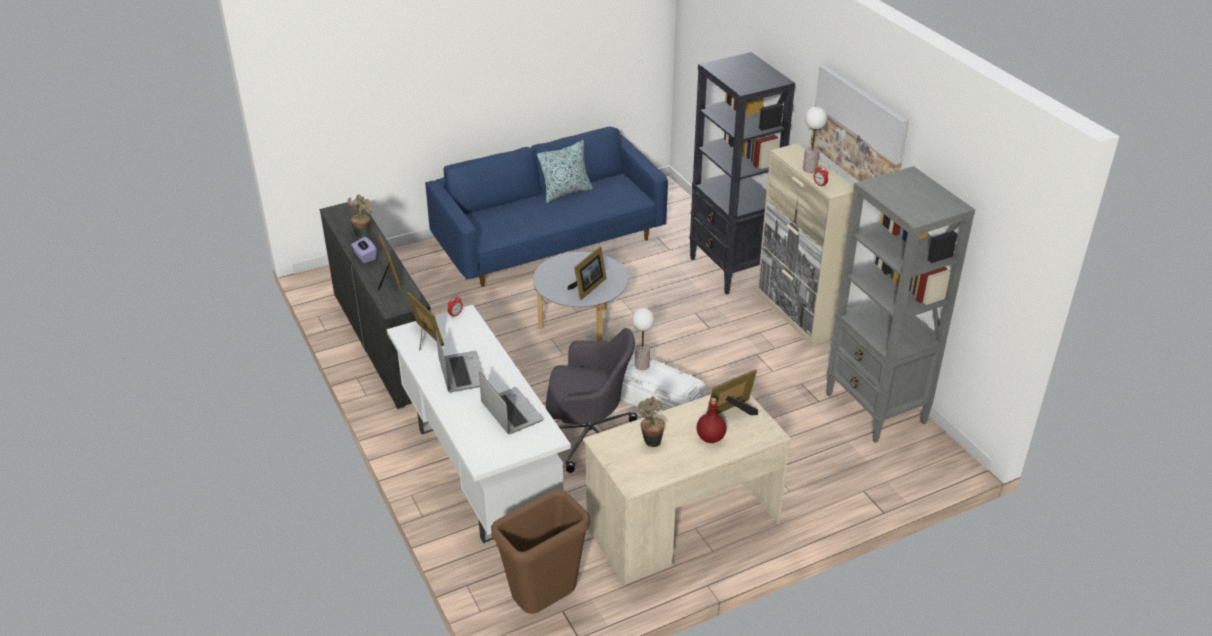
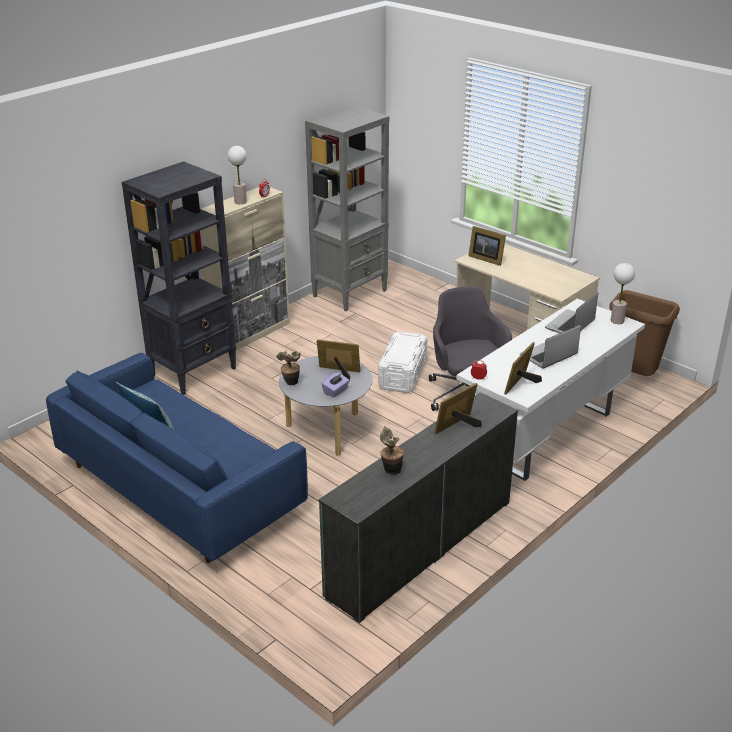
camera: 110 degrees left, 5 degrees down
(365, 256) = (431, 454): purple tissue box -> purple tissue box (336, 391)
(642, 365) = (396, 357): table lamp -> table lamp (617, 320)
(651, 440) = (540, 279): potted plant -> potted plant (290, 383)
(711, 438) = (517, 261): red bottle -> none
(859, 132) = (247, 145): picture -> none

